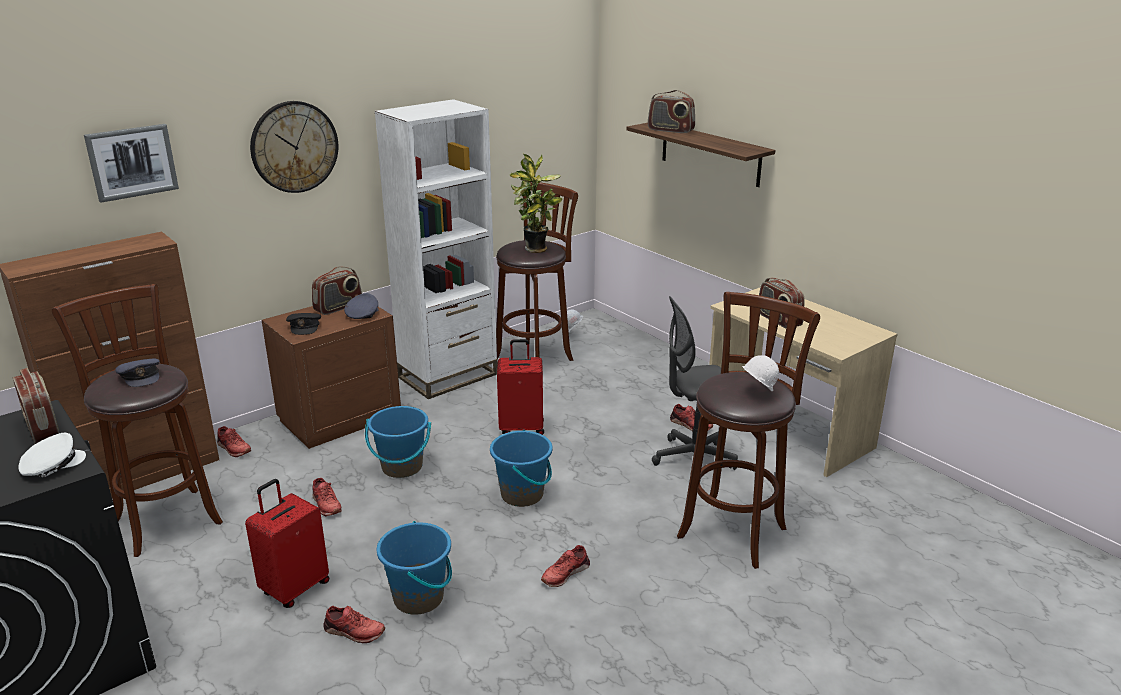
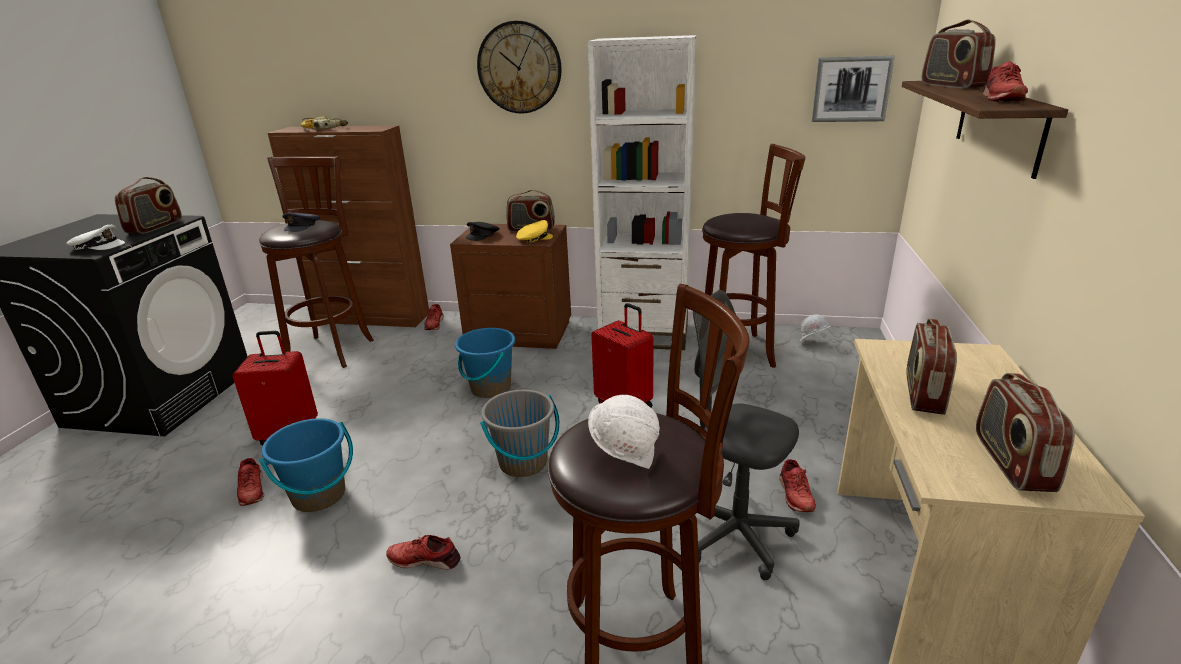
camera: 50 degrees right, 0 degrees up
(74, 255) = (325, 128): none -> power drill
(132, 162) = (382, 62): picture -> picture (851, 89)
(326, 504) = (406, 388): red shoe -> red shoe (1001, 98)
(362, 314) = (533, 239): grey cap -> yellow cap
(522, 495) = (523, 463): blue bucket -> grey bucket
(536, 250) = (742, 223): potted plant -> none
(844, 334) = (1011, 462): none -> radio

